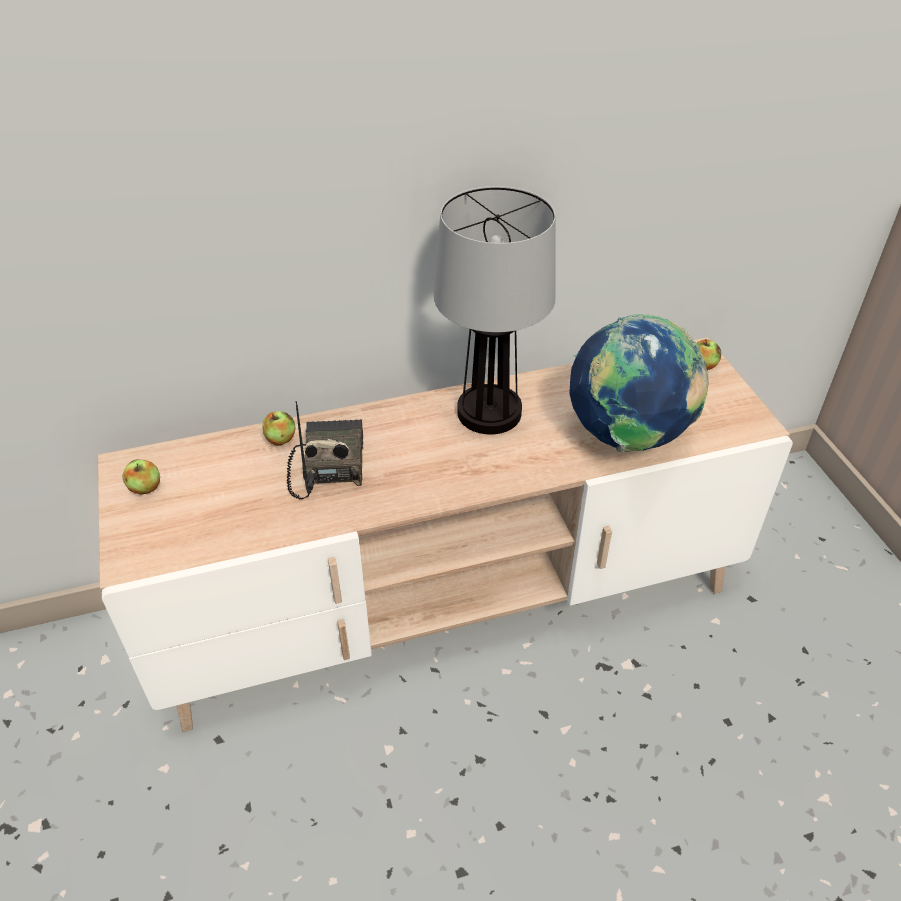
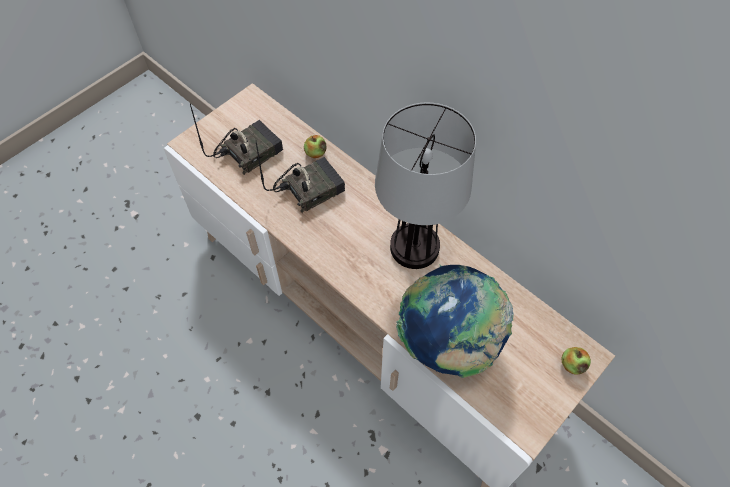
camera: 60 degrees right, 15 degrees up
(145, 488) = (240, 117): apple -> none
(210, 501) = (248, 151): none -> radio

